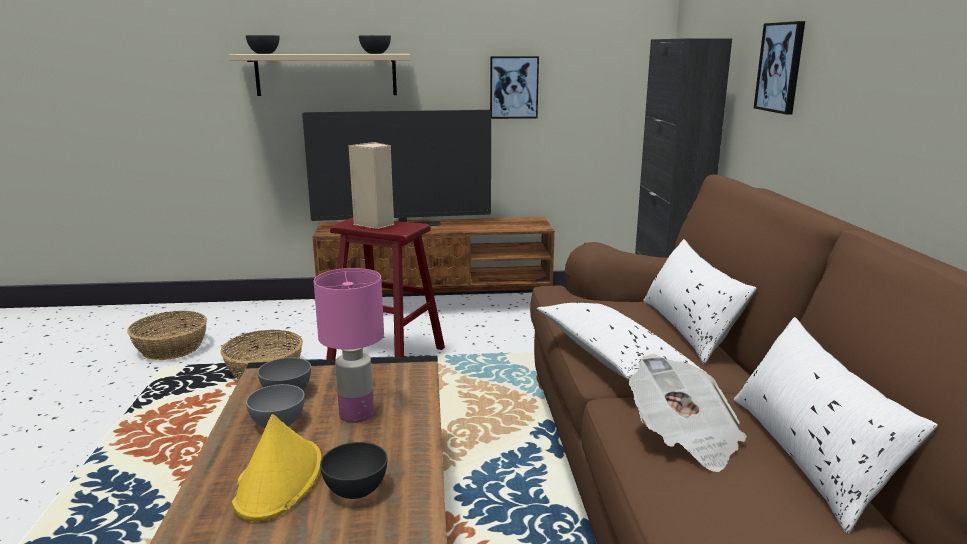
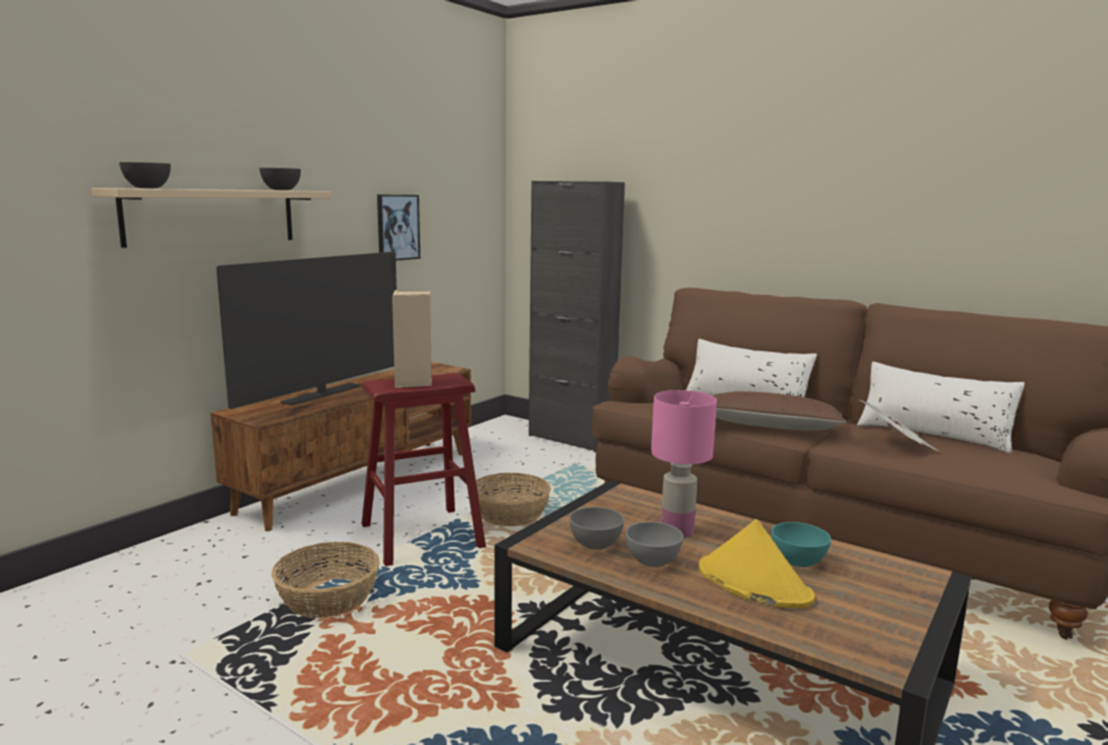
camera: 50 degrees left, 5 degrees down
(171, 348) = (136, 637): basket -> basket (509, 514)
(355, 490) = (797, 562): grey bowl -> turquoise bowl
(614, 359) = (769, 427): white pillow -> brown pillow
(781, 67) = (690, 205): picture -> none

